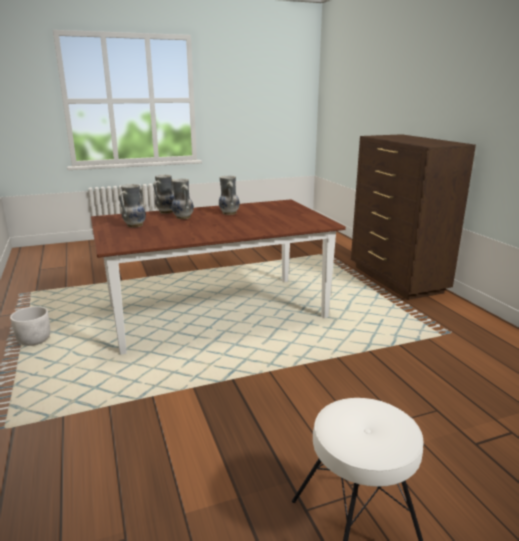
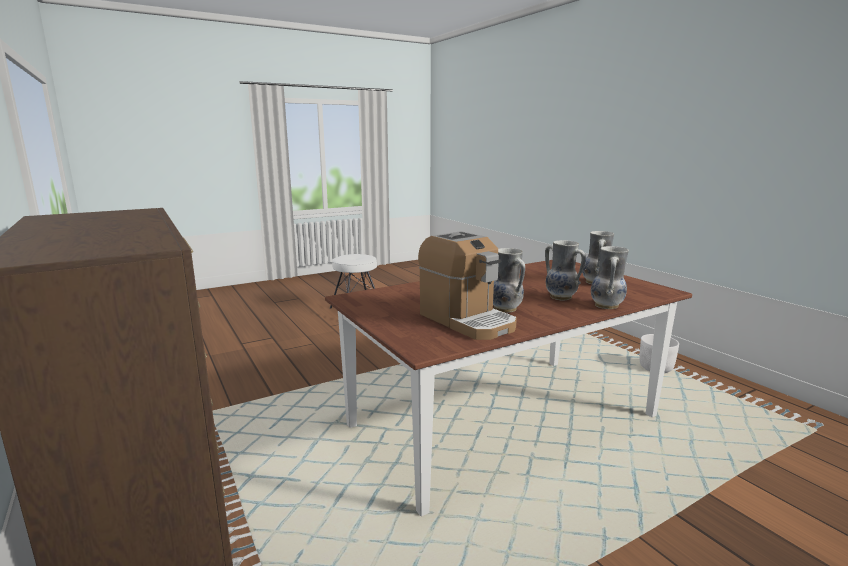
camera: 170 degrees right, 5 degrees down
(257, 209) = (467, 320): none -> coffee machine

